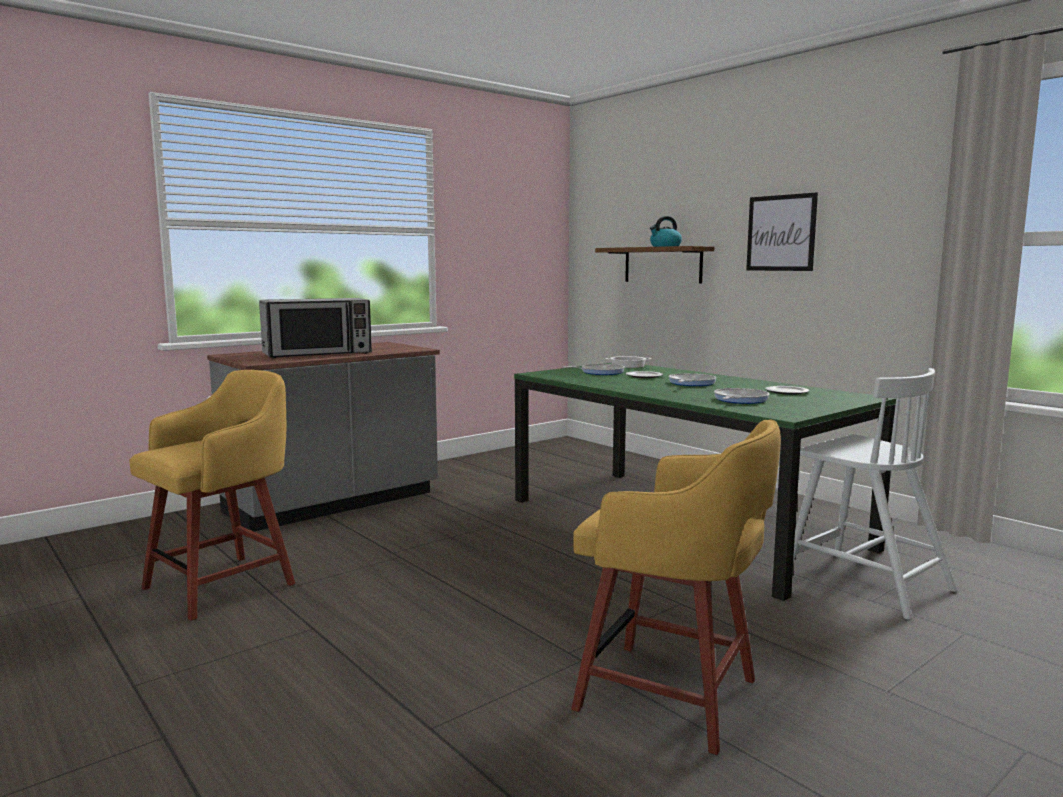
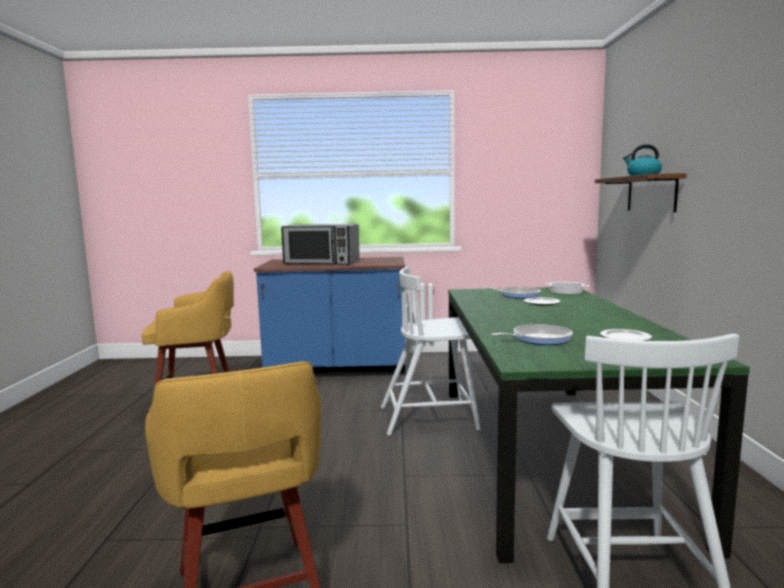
camera: 40 degrees right, 0 degrees up
(334, 503) = (337, 369): grey counter -> blue counter
(538, 524) = (430, 418): none -> white chair
(690, 383) = (558, 315): frying pan -> none
(781, 233) = (738, 154): picture -> none

